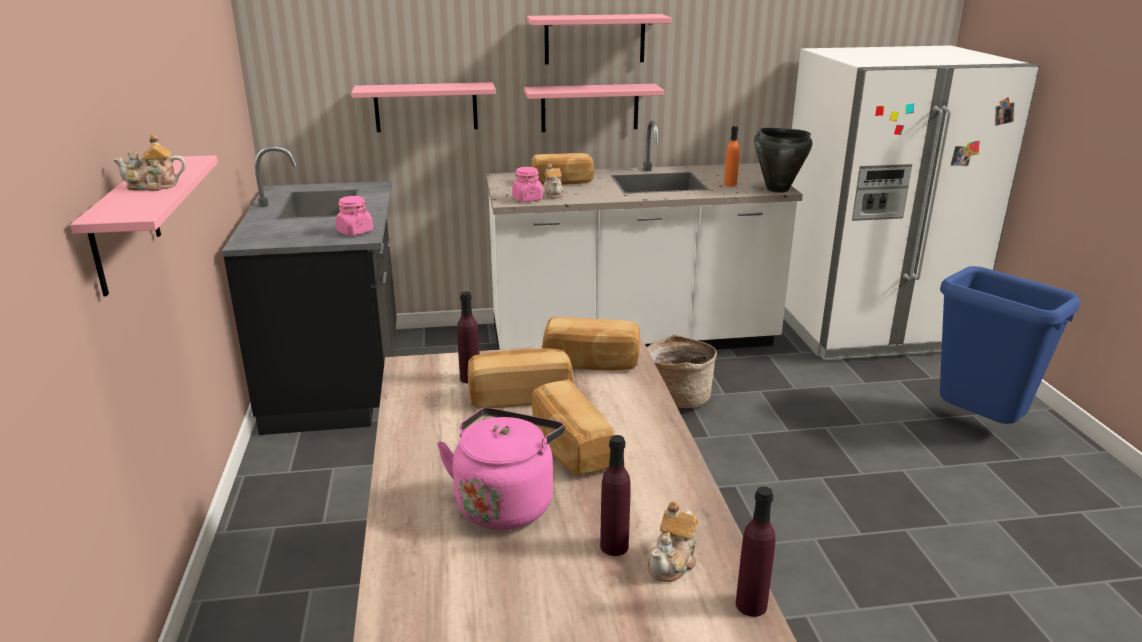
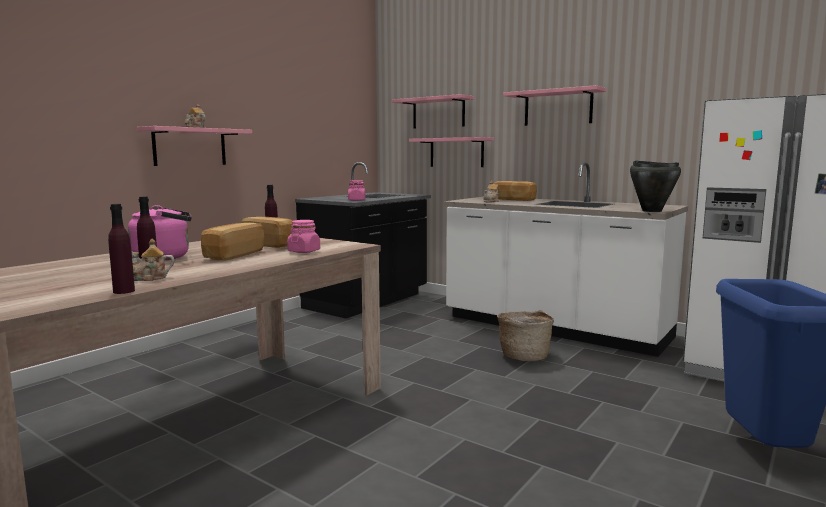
camera: 45 degrees right, 15 degrees down
(527, 199) = (470, 201): pink jar -> pink jar (304, 251)
(589, 107) = (553, 155): pink shelf -> pink shelf (438, 113)
(591, 363) = (330, 244): bread -> none
(730, 184) = (622, 207): orange bottle -> none

